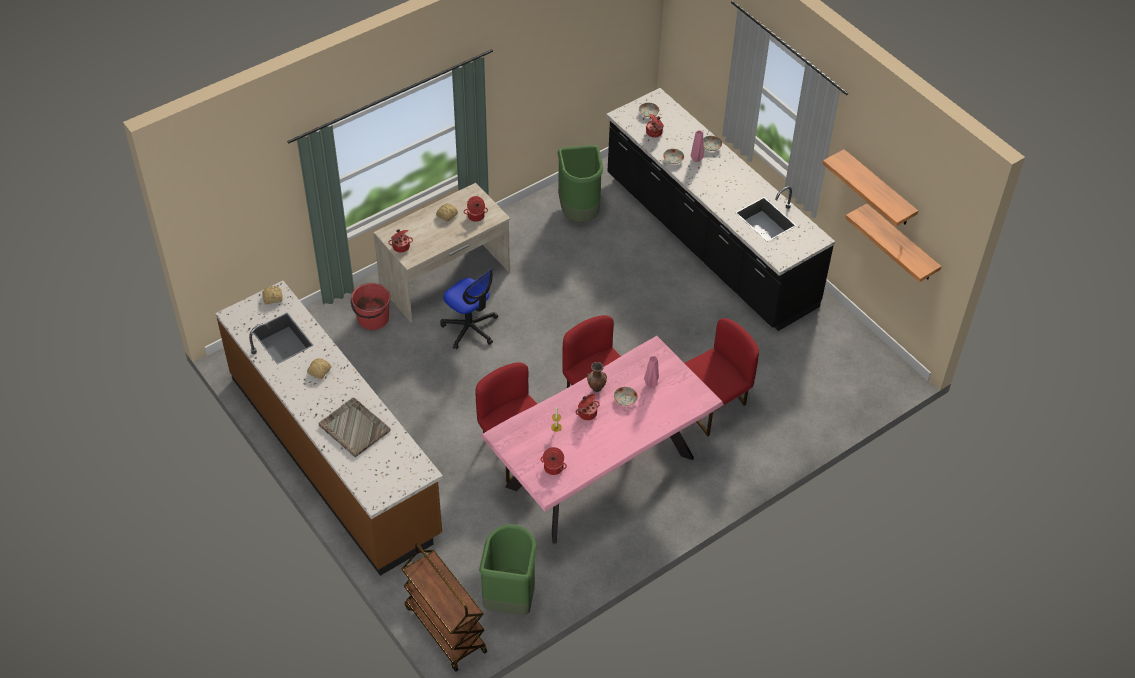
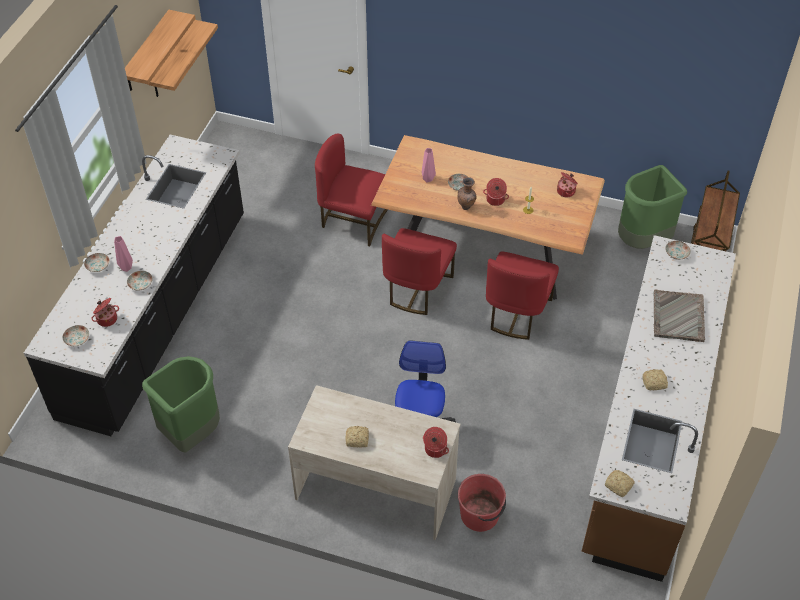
camera: 125 degrees left, 0 degrees up
(409, 475) = (677, 254): none -> plate
(476, 216) = (338, 414): cooking pot -> none
(600, 472) = (484, 251): pink dining table -> brown dining table

